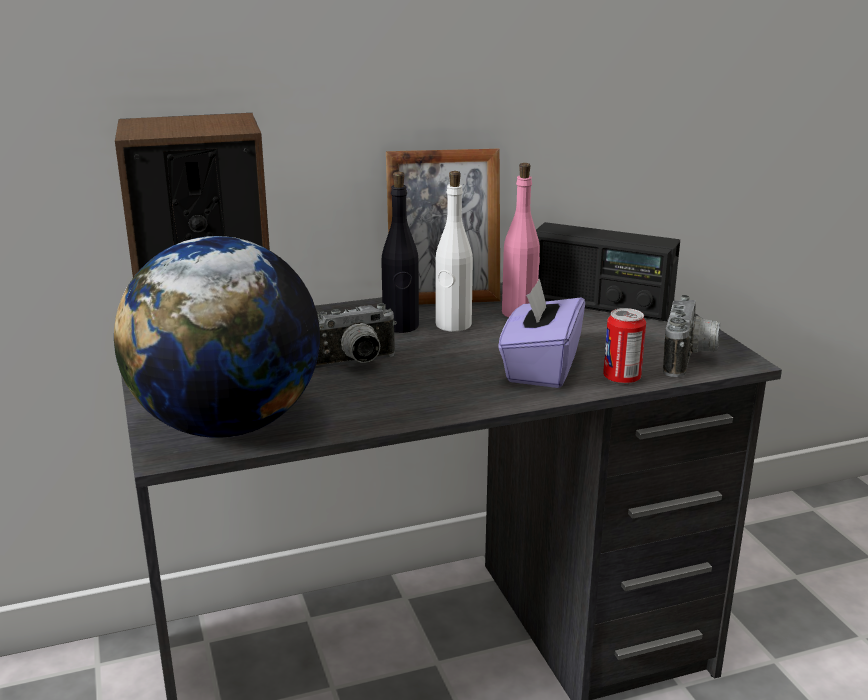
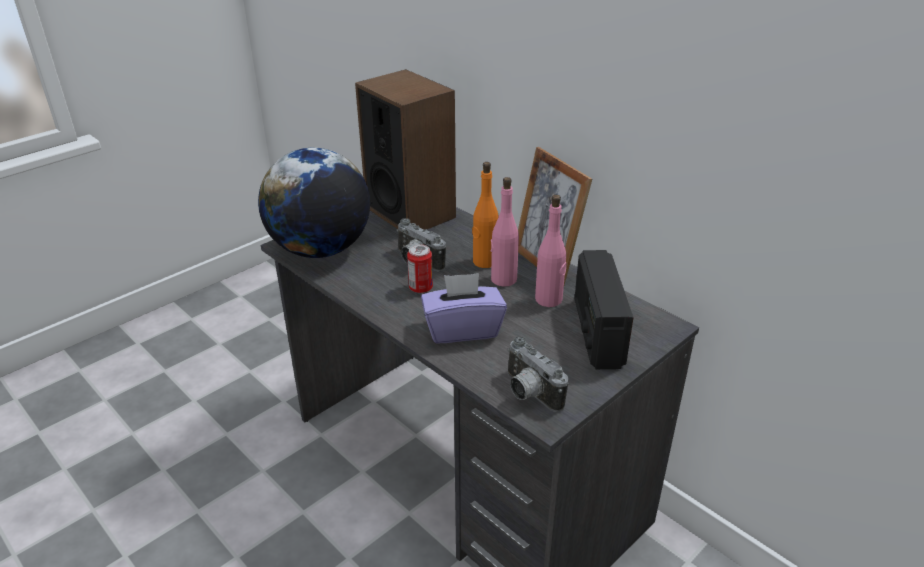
camera: 65 degrees right, 10 degrees up
(401, 326) = (484, 261): black bottle -> orange bottle
(453, 325) = (503, 279): white bottle -> pink bottle
(621, 379) = (470, 367): can -> can (421, 288)
(690, 360) = (528, 393): camera -> camera turned 60 degrees clockwise

